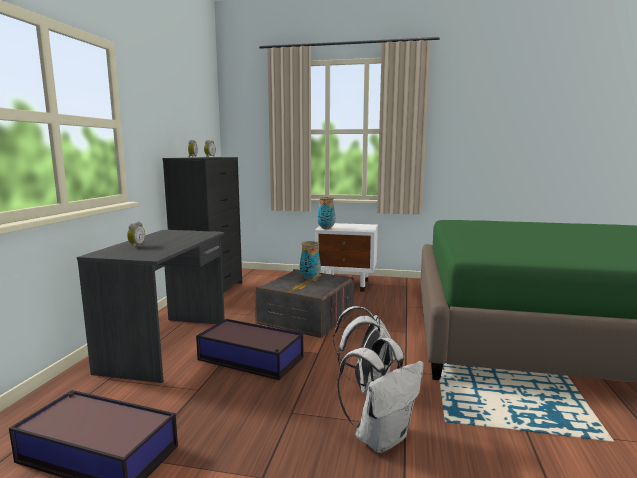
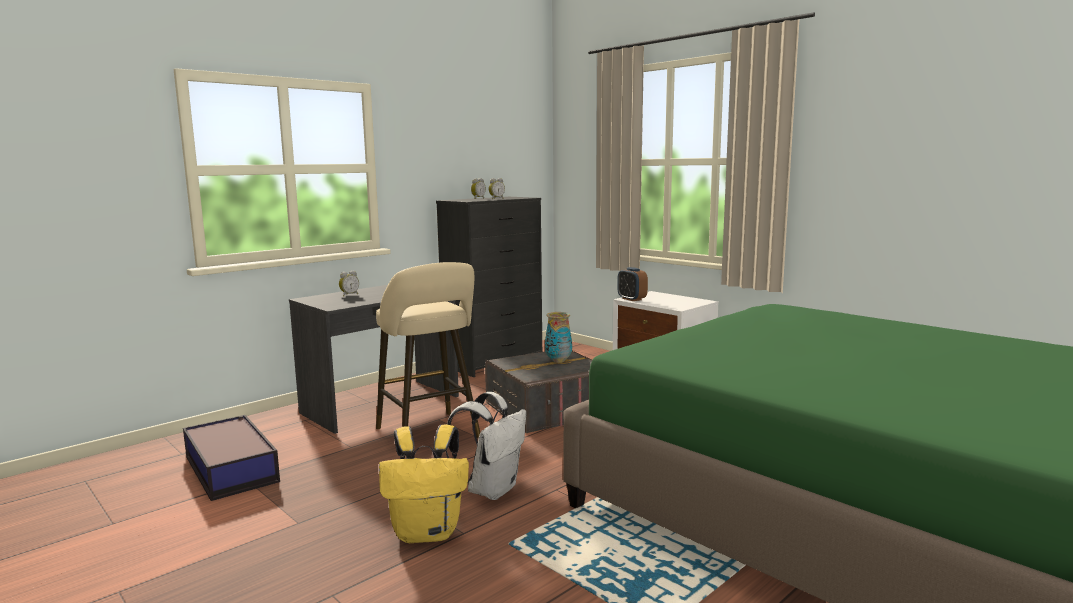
camera: 35 degrees right, 0 degrees up
(251, 359) = (430, 435): storage box -> beige stool
(326, 228) = (631, 299): vase -> alarm clock
(381, 437) = (428, 532): white backpack -> yellow backpack

